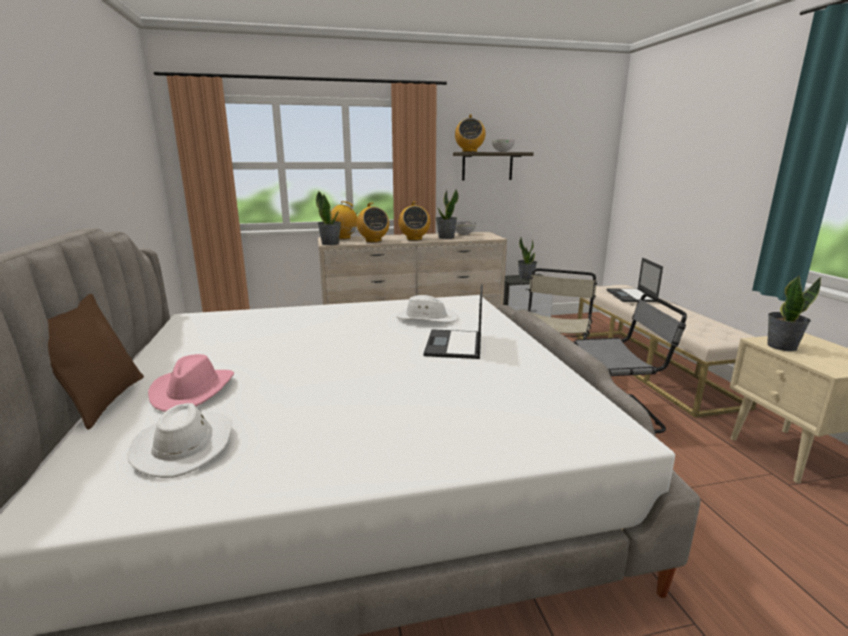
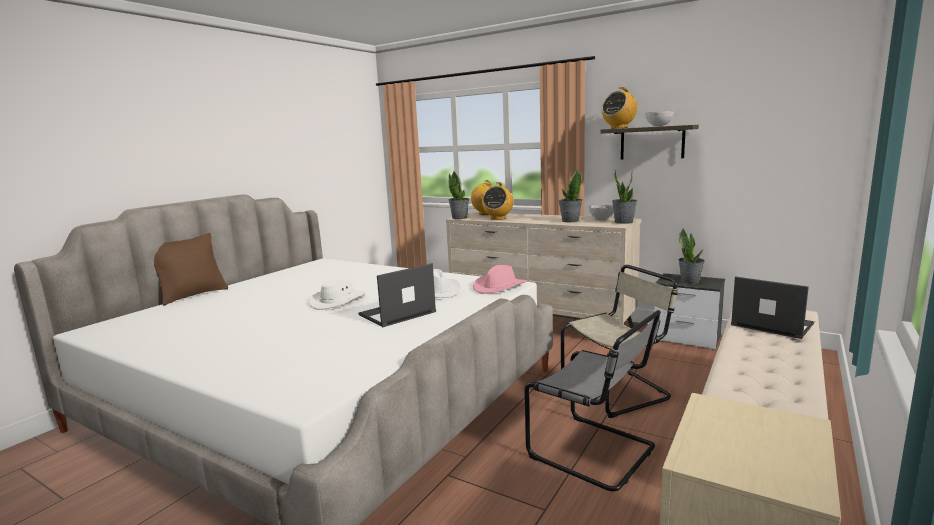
camera: 45 degrees right, 5 degrees down
(184, 445) = (165, 323): white hat -> white hat (338, 301)
(193, 391) = (225, 300): pink hat -> pink hat (499, 287)
(414, 239) = (536, 219): radio -> none
(631, 296) = (770, 324): laptop -> laptop turned 90 degrees clockwise
(781, 346) = (716, 417): potted plant -> potted plant (623, 222)

